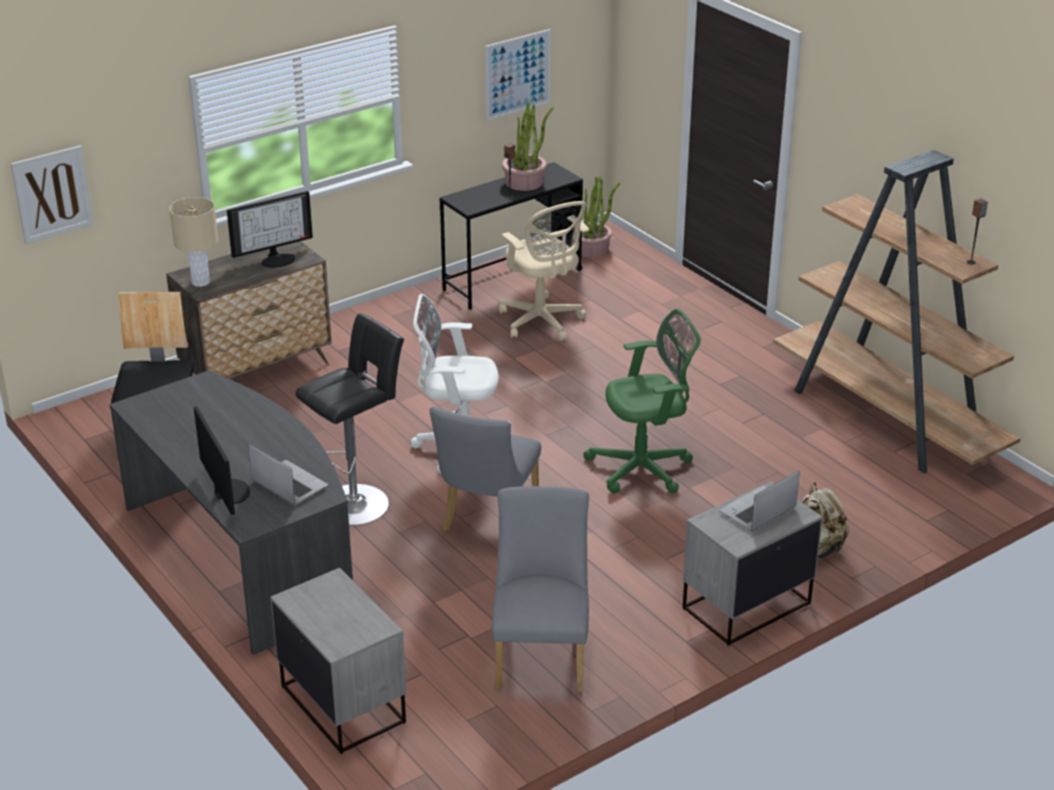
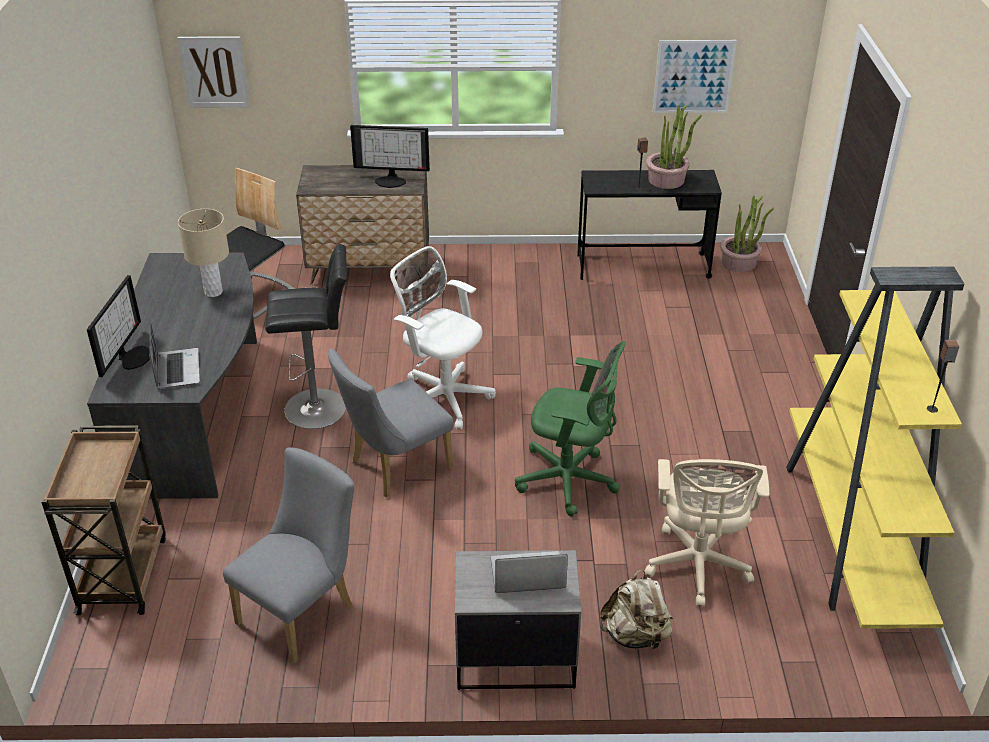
camera: 35 degrees right, 5 degrees up
(200, 282) = (316, 180): beige table lamp -> beige table lamp (213, 292)
(343, 703) = (123, 573): grey nightstand -> brown cart
(542, 322) = (627, 312): beige office chair -> beige office chair (698, 567)
(887, 419) = (851, 536): brown bookcase -> yellow bookcase

